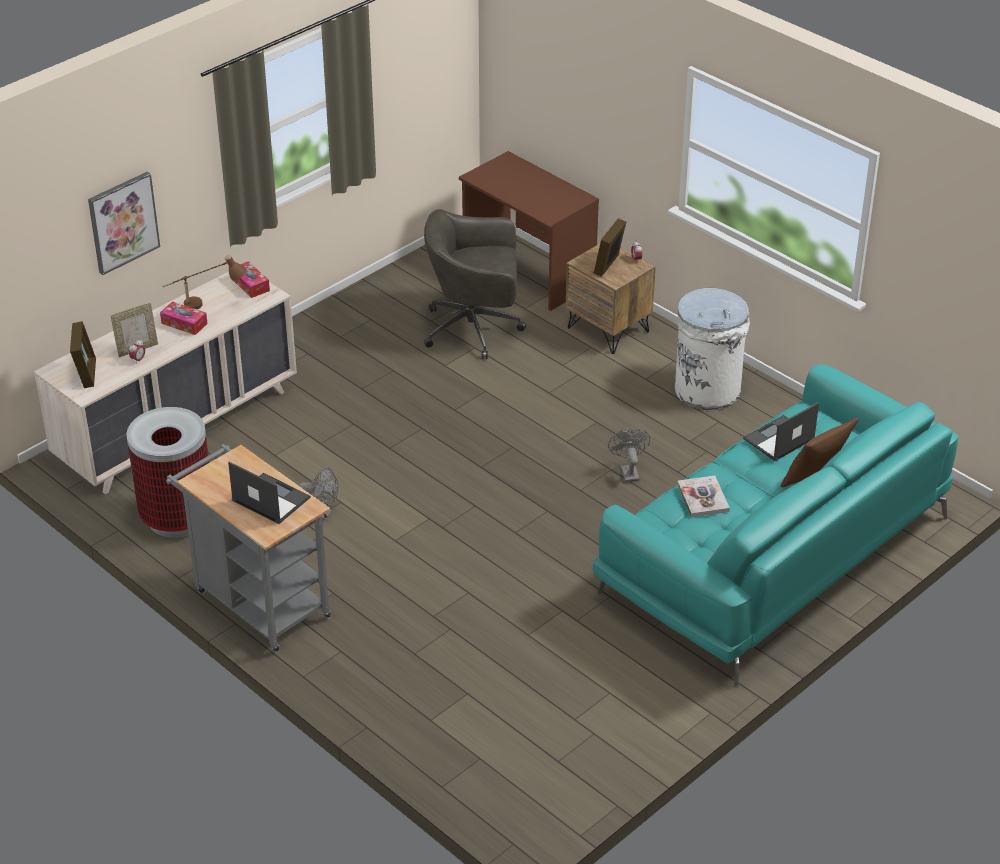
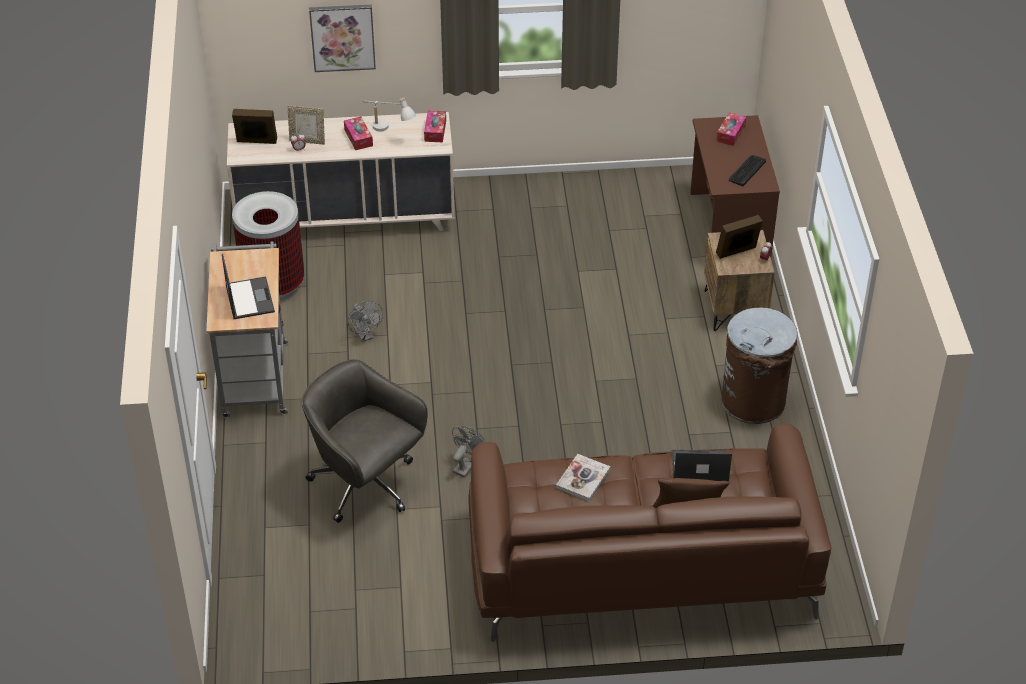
camera: 40 degrees right, 5 degrees up
(86, 373) = (256, 142): picture frame -> picture frame turned 120 degrees counterclockwise
(207, 305) = (388, 131): brown table lamp -> white table lamp
(475, 329) = (633, 254): grey office chair -> grey office chair (365, 485)
(505, 174) = (730, 133): none -> tissue box
(554, 195) = (747, 170): none -> keyboard
(628, 471) = (613, 431): grey fan -> grey fan (466, 465)
(707, 389) = (753, 401): white trash can -> brown trash can
(772, 556) = (640, 562): turquoise sofa -> brown sofa

